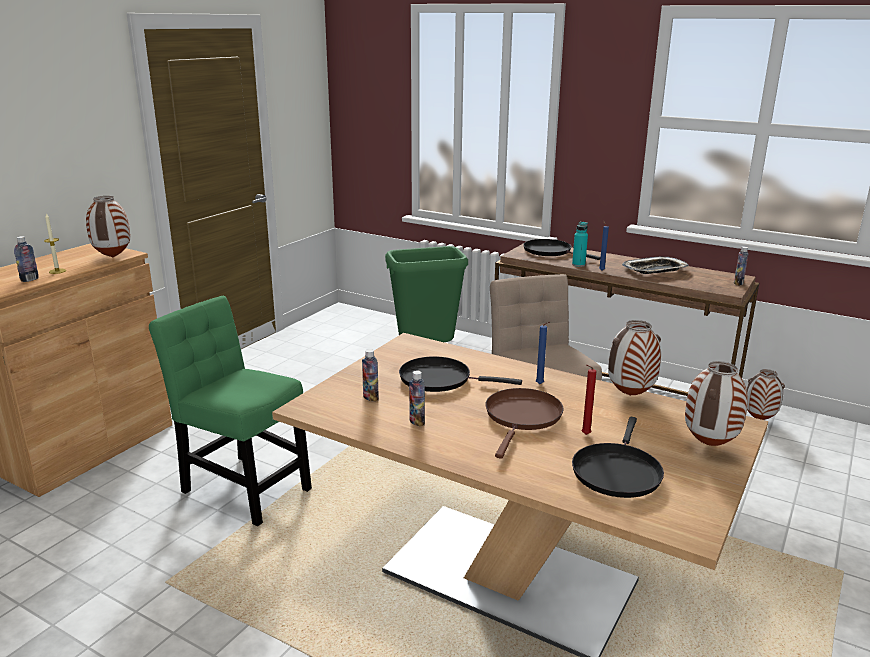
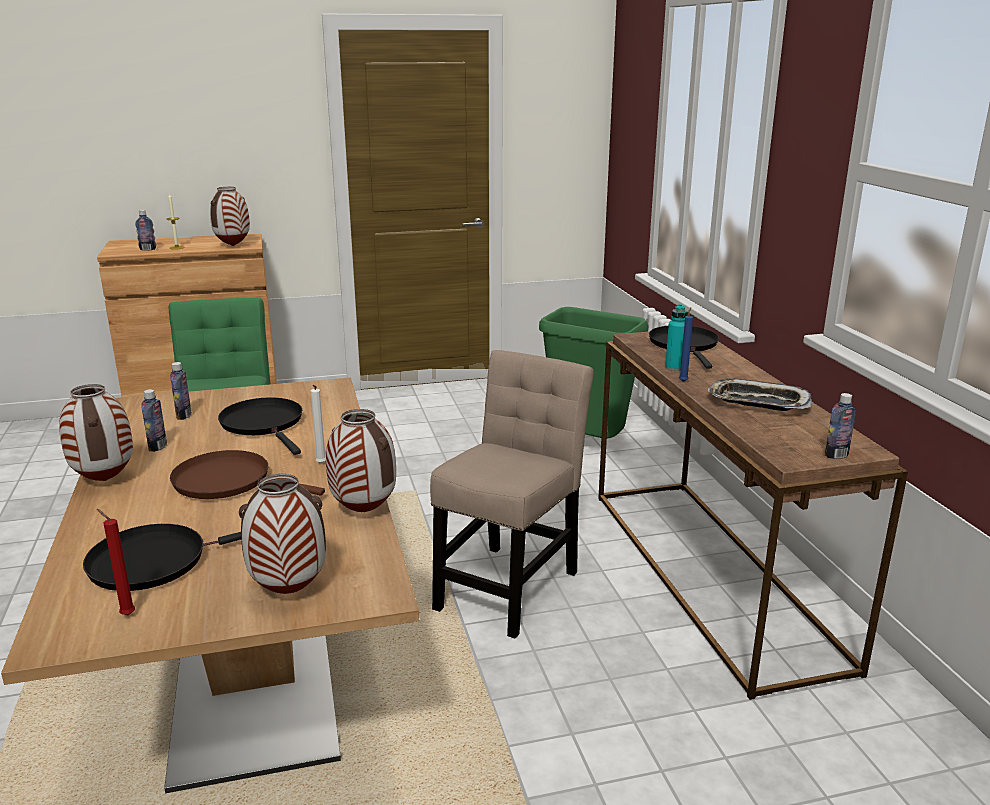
camera: 45 degrees right, 0 degrees up
(522, 417) = (228, 482): brown frying pan -> brown frying pan turned 135 degrees counterclockwise
(540, 384) = (321, 464): blue candle -> white candle
(584, 435) = (225, 520): red candle -> red candle (126, 614)
(759, 419) = (874, 709): vase -> vase (106, 481)

